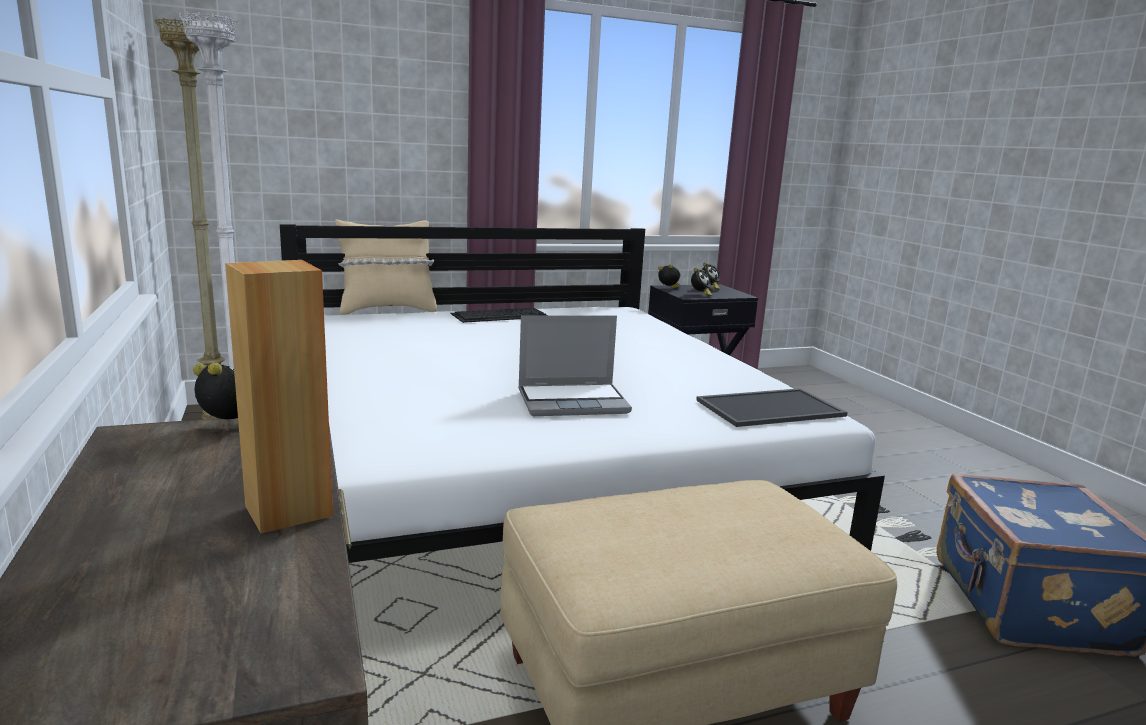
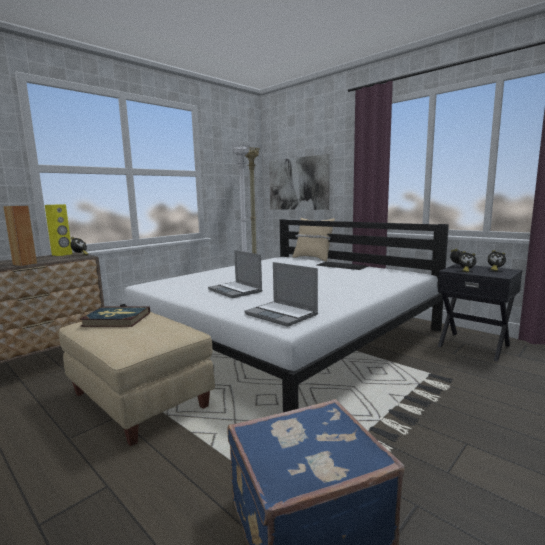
camera: 65 degrees right, 5 degrees down
(128, 449) = (62, 254): none -> yellow speaker
(296, 135) = (298, 183): none -> picture
(624, 537) = (116, 319): none -> book
(770, 407) = (282, 315): tray -> laptop

